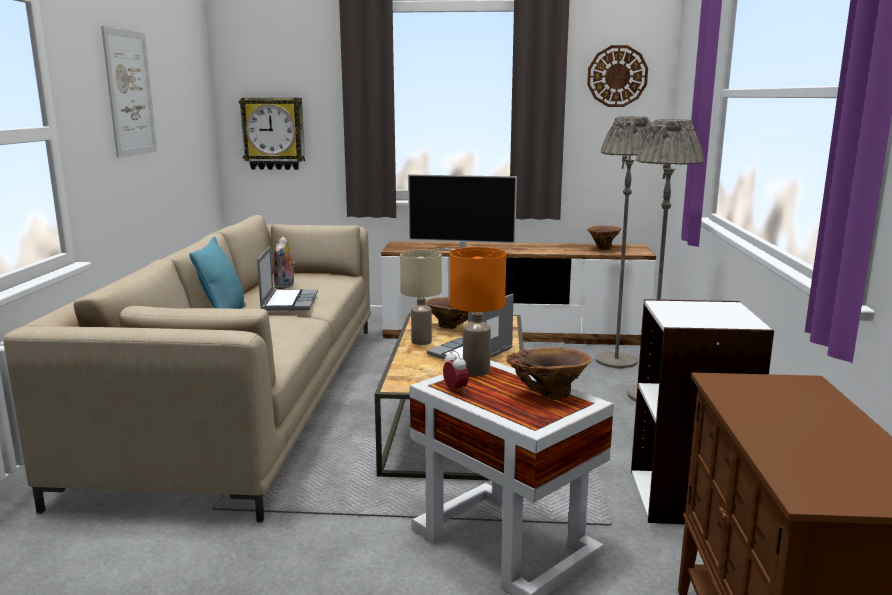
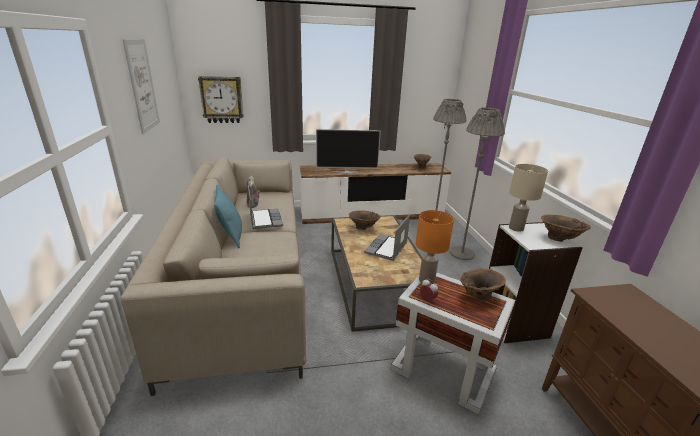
camera: 15 degrees left, 10 degrees up
(420, 341) = (353, 242): beige table lamp -> beige table lamp (515, 228)
(617, 76) = (428, 68): wall clock -> none
(739, 320) = (559, 240): none -> brown vase

